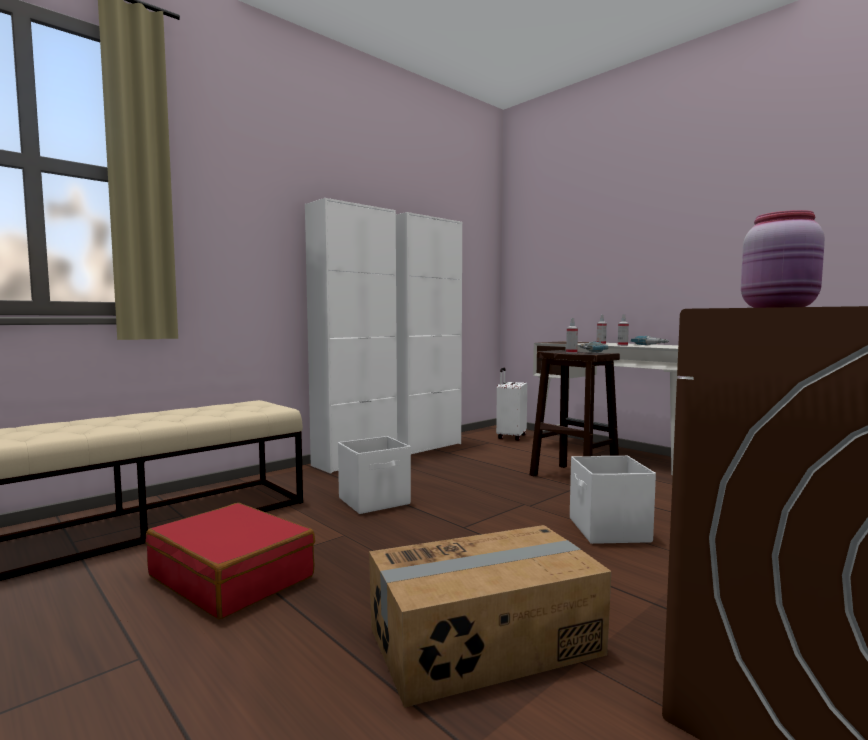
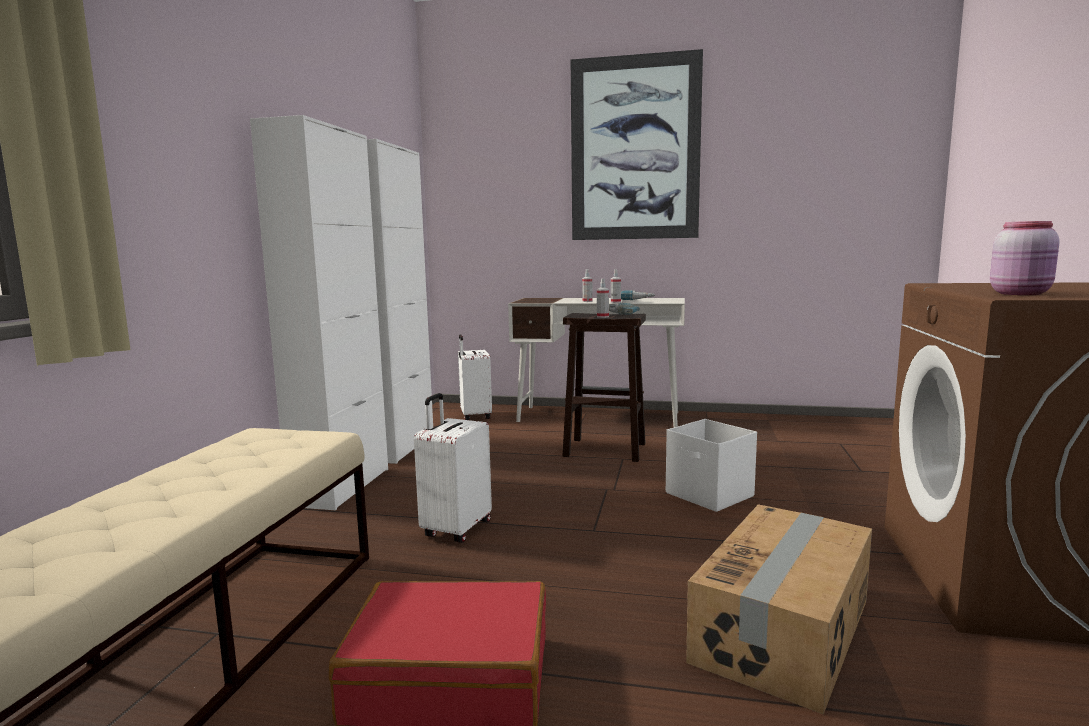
camera: 35 degrees left, 5 degrees up
(375, 501) = (455, 529): white storage box -> white suitcase
(667, 203) = (634, 149): none -> picture

